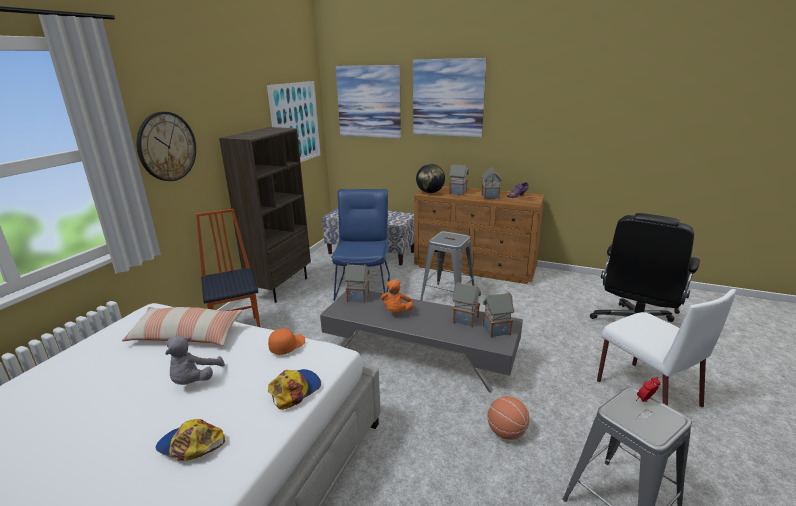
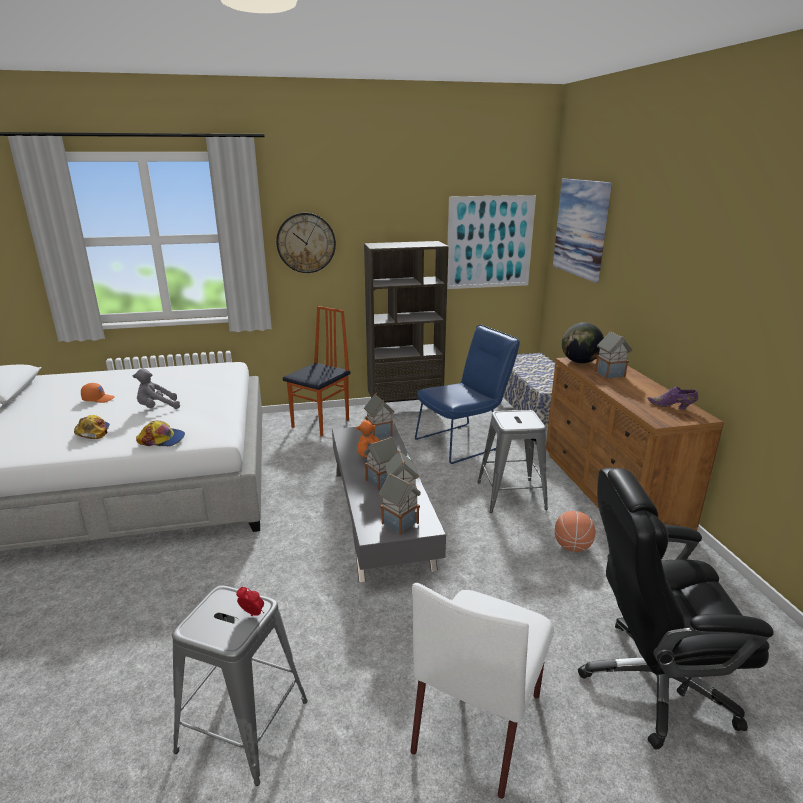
camera: 55 degrees right, 0 degrees up
(186, 335) = (207, 386): pillow -> none
(287, 346) = (215, 418): orange cap -> orange cap (98, 399)
(448, 98) = (647, 236): picture -> none
(490, 197) = (632, 392): toy house -> toy house (382, 481)
(507, 432) = (303, 611): basketball -> basketball (572, 547)

